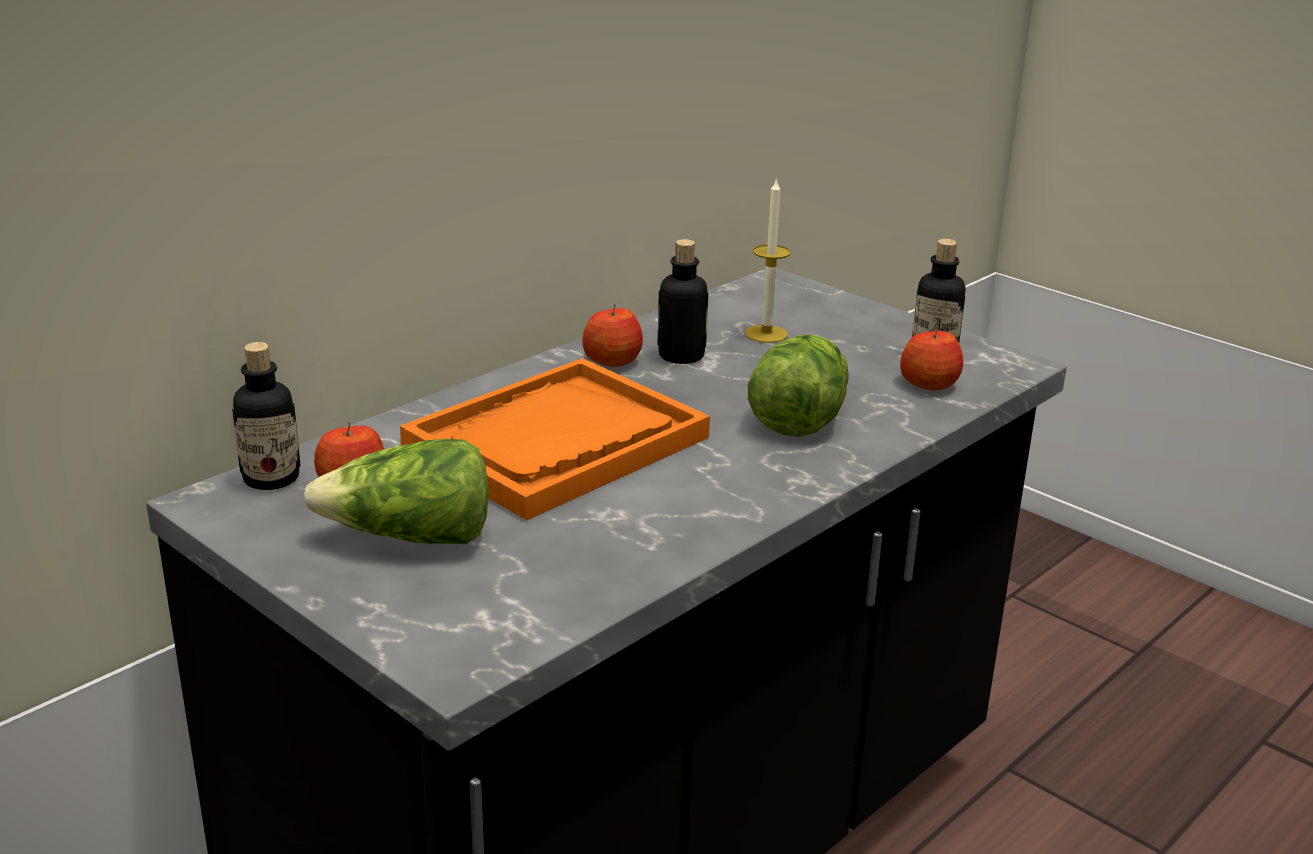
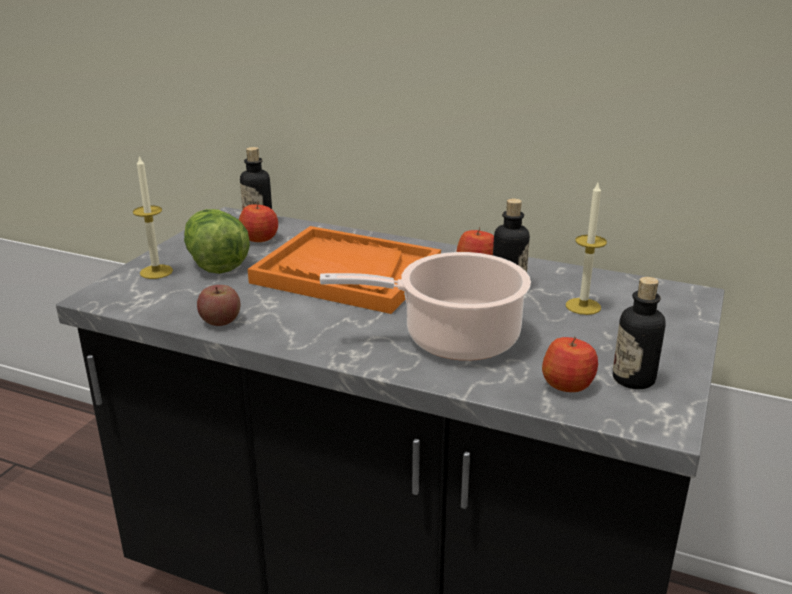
camera: 70 degrees right, 0 degrees up
(402, 598) = (156, 272): none -> candle
(642, 559) = (220, 321): none -> apple
(798, 415) = (453, 338): lettuce -> cooking pot

